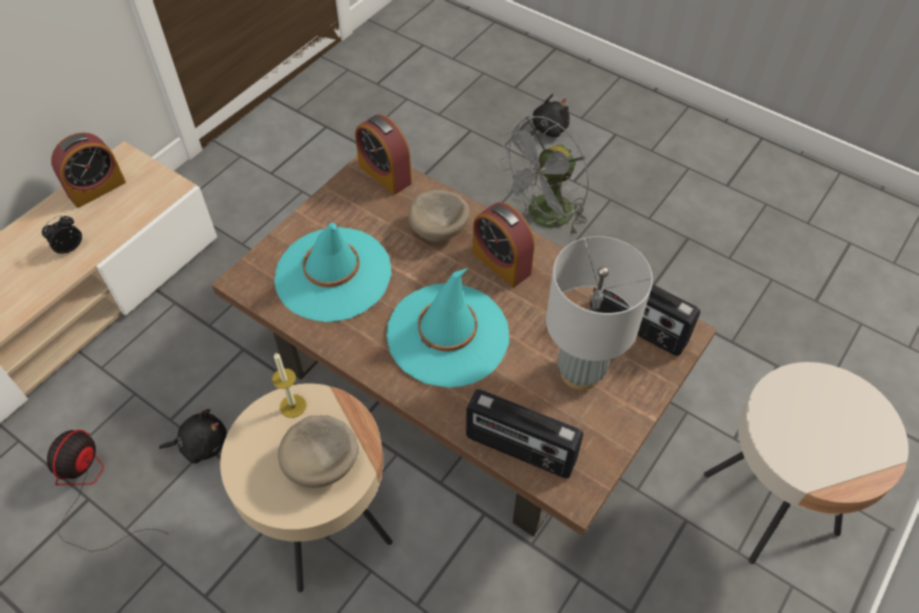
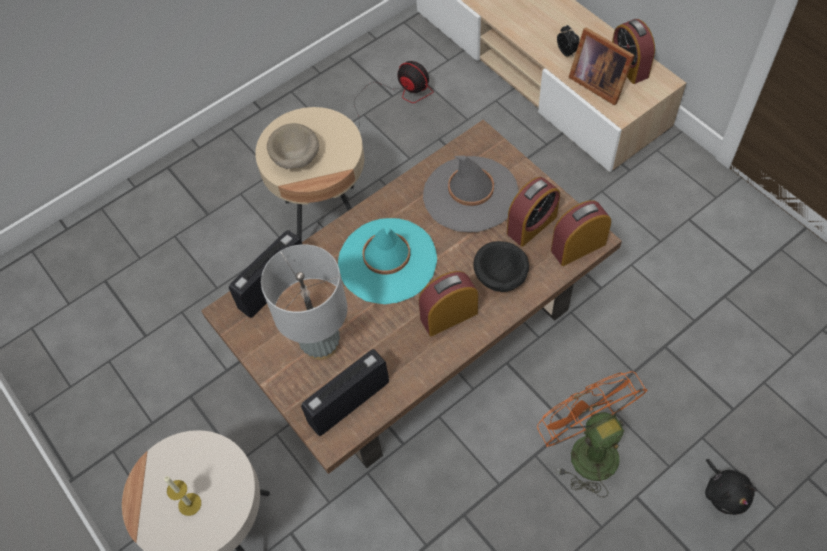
camera: 110 degrees right, 5 degrees up
(123, 212) = (597, 82): none -> picture frame
(201, 444) = (412, 155): black plush toy -> none
(293, 406) = (344, 146): candle -> candle (189, 504)
(333, 275) = (470, 194): turquoise hat -> grey hat
(365, 214) = (531, 225): none -> alarm clock
(440, 228) = (500, 277): beige bowl -> black bowl
(544, 218) = (586, 448): grey fan -> orange fan

